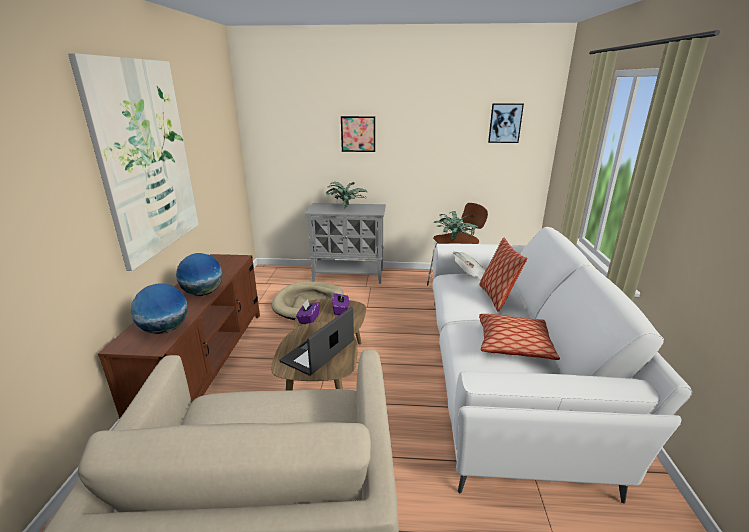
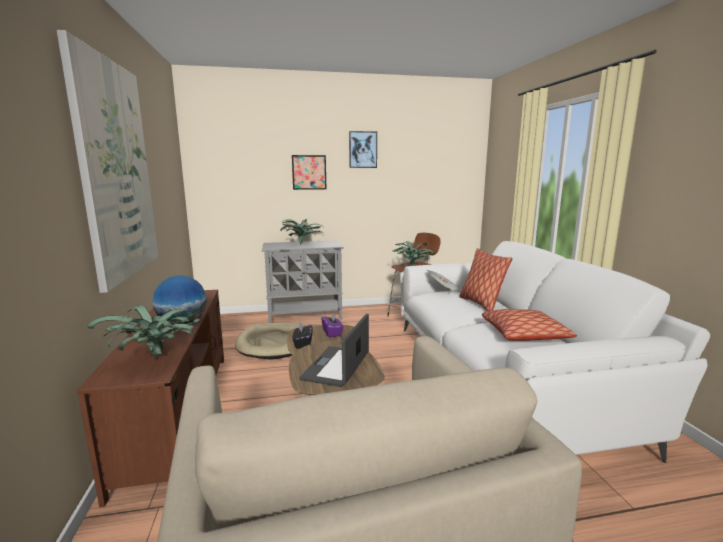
camera: 15 degrees left, 10 degrees down
(165, 330) = (156, 358): globe -> potted plant
(308, 319) = (303, 344): purple tissue box -> black tissue box
(505, 123) = (442, 161): picture -> picture (363, 149)

